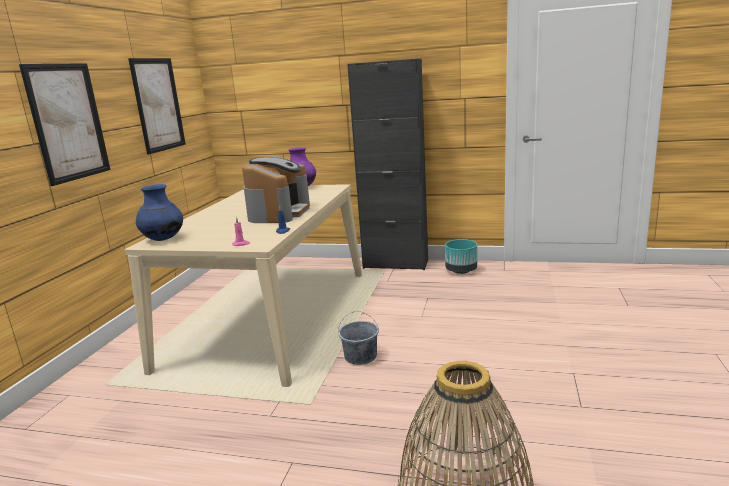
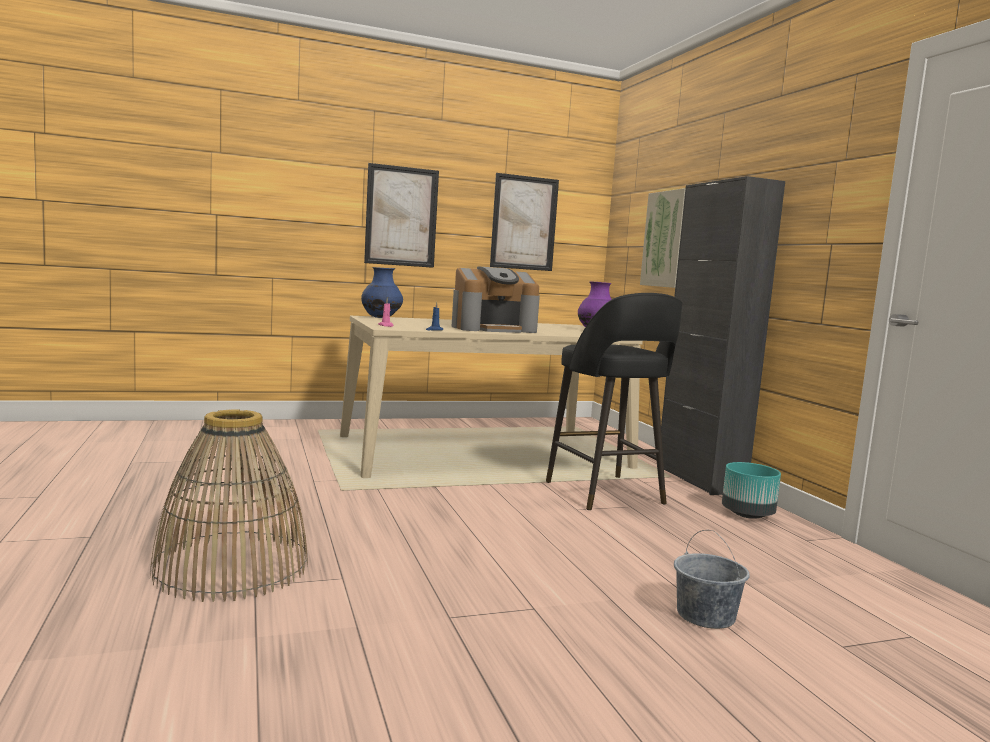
camera: 55 degrees right, 10 degrees down
(295, 102) = (666, 239): none -> picture
(361, 356) = (447, 495): grey bucket -> grey bucket (706, 616)
(400, 298) = (606, 494): none -> black stool

